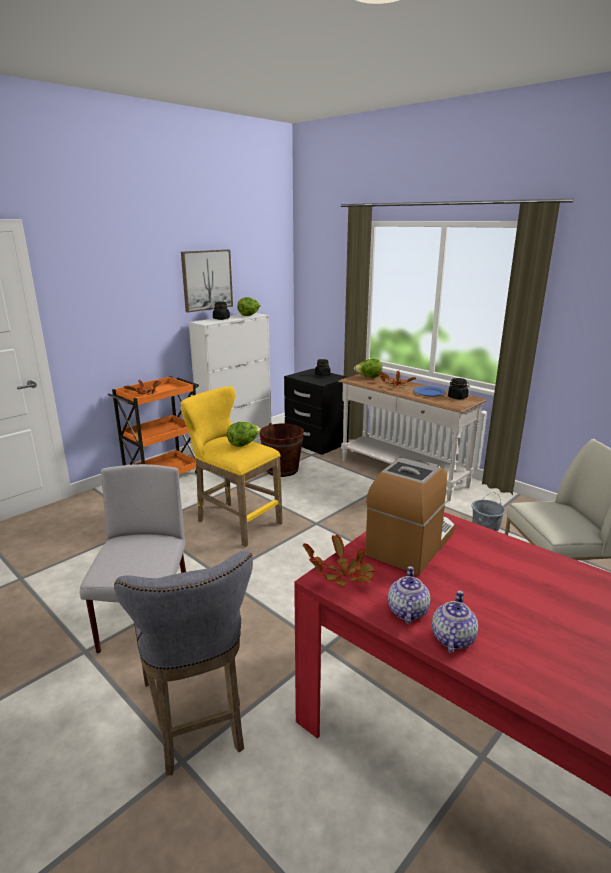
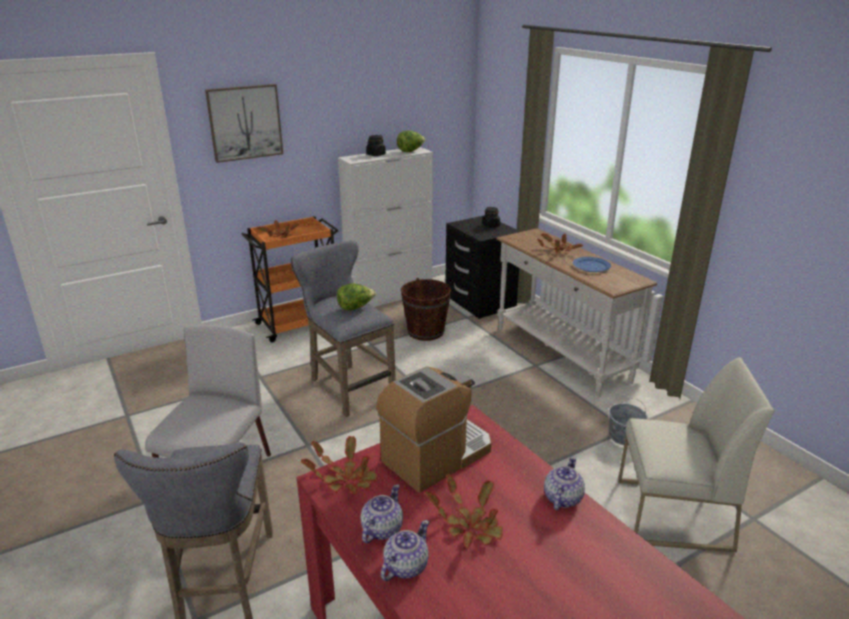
camera: 15 degrees right, 5 degrees up
(207, 280) = (362, 110): picture -> picture (245, 122)
(234, 521) = (348, 386): yellow stool -> grey stool
(368, 377) = (533, 237): lettuce -> none
(457, 397) = (622, 276): black jar -> none
(482, 594) = (470, 526): none -> potted plant
(539, 559) = (562, 498): none -> teapot

